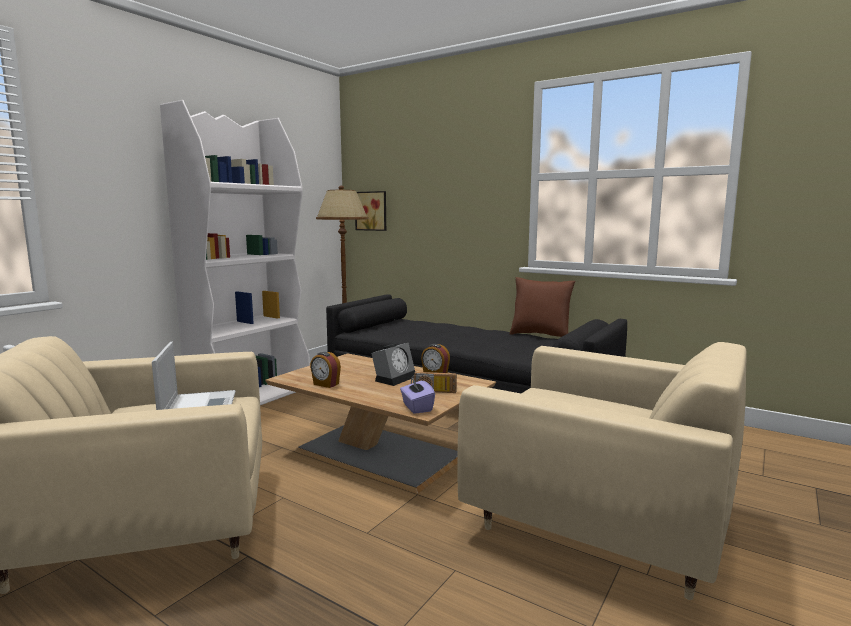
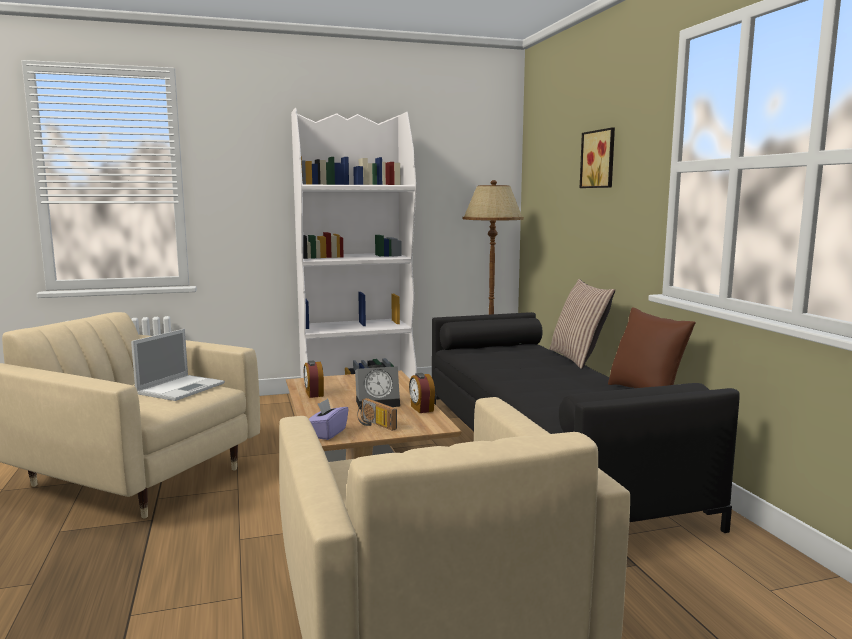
camera: 40 degrees right, 0 degrees up
(372, 211) = (539, 209): picture -> picture (600, 159)
(454, 322) = (578, 358): none -> pillow

